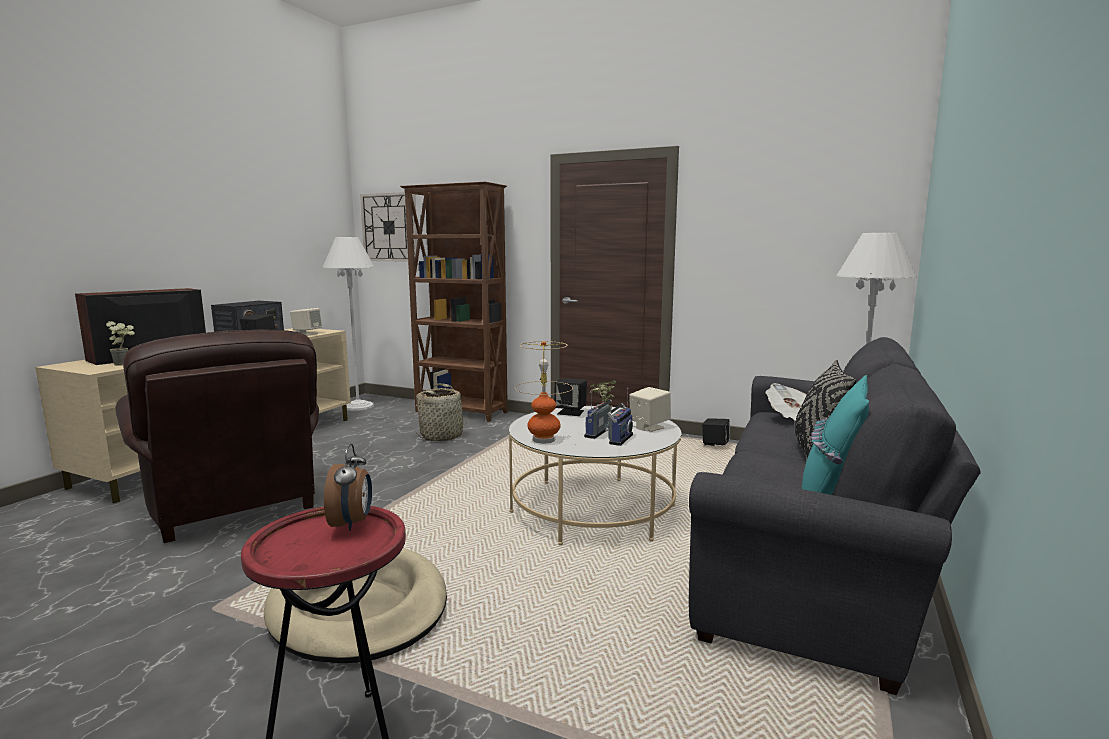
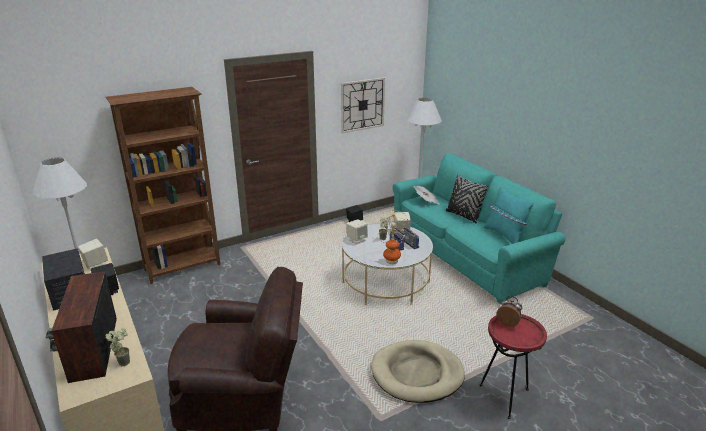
camera: 55 degrees left, 15 degrees up
(389, 227) = (61, 135): wall clock -> wall clock (362, 105)
(442, 436) = (222, 289): basket -> none
(571, 412) = (357, 239): black speaker -> beige speaker
(814, 552) = (468, 255): grey sofa -> turquoise sofa

